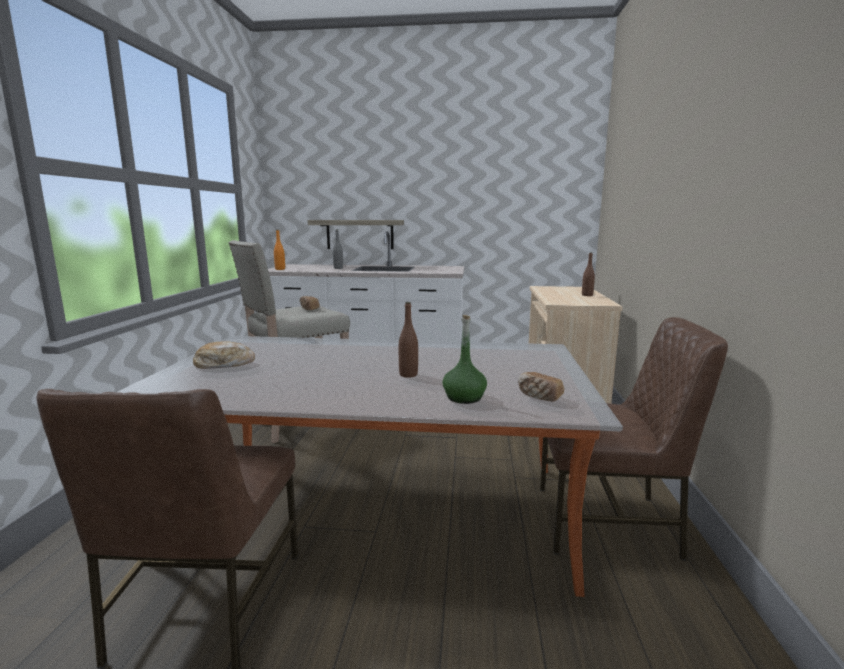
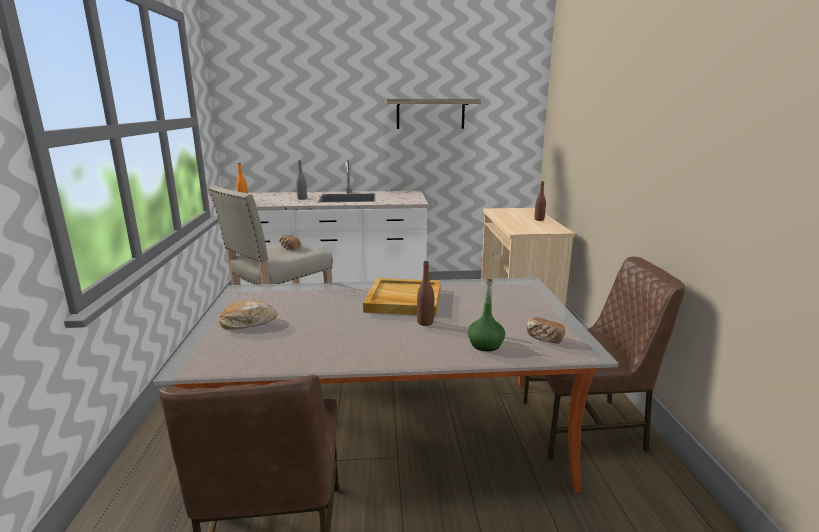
camera: 10 degrees left, 5 degrees up
(360, 234) = (317, 161): shelf -> shelf (430, 114)
(397, 355) = (403, 300): none -> beige tray

